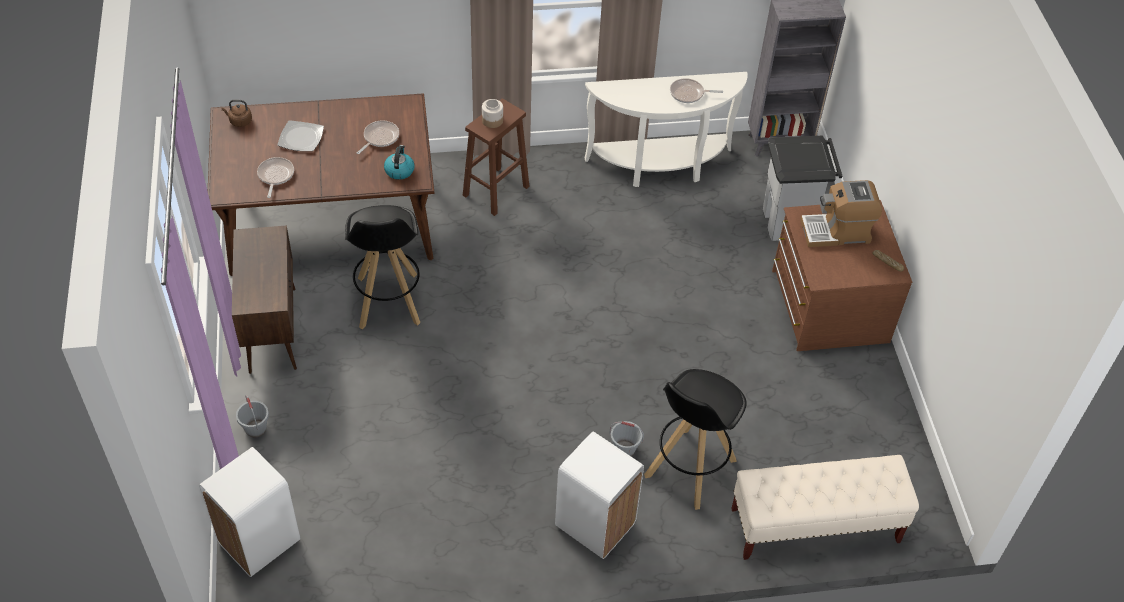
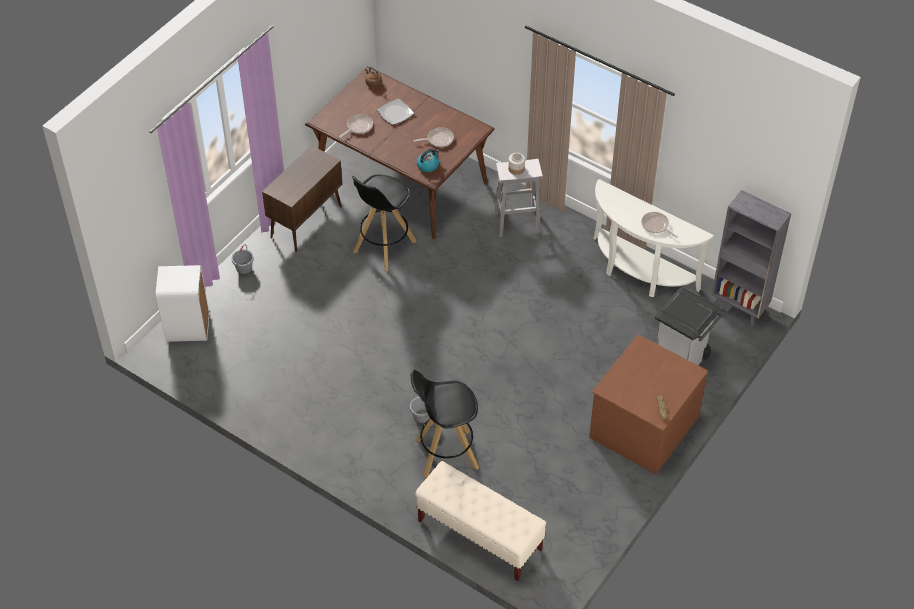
camera: 45 degrees right, 0 degrees up
(496, 190) = (517, 222): brown stool -> white stool
(595, 525) = (359, 444): white trash can -> none
(836, 231) = (653, 369): coffee machine -> none

